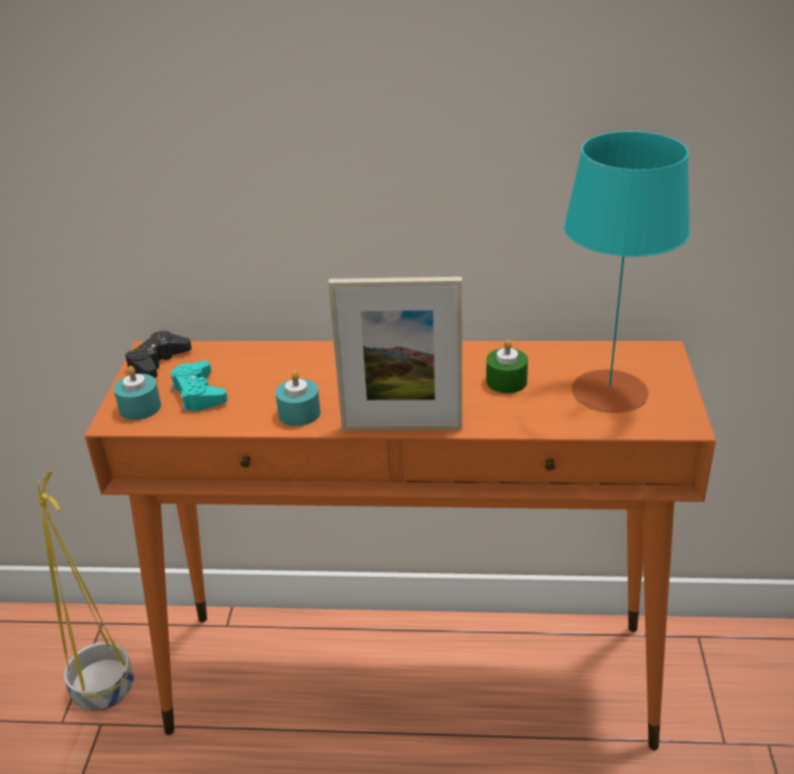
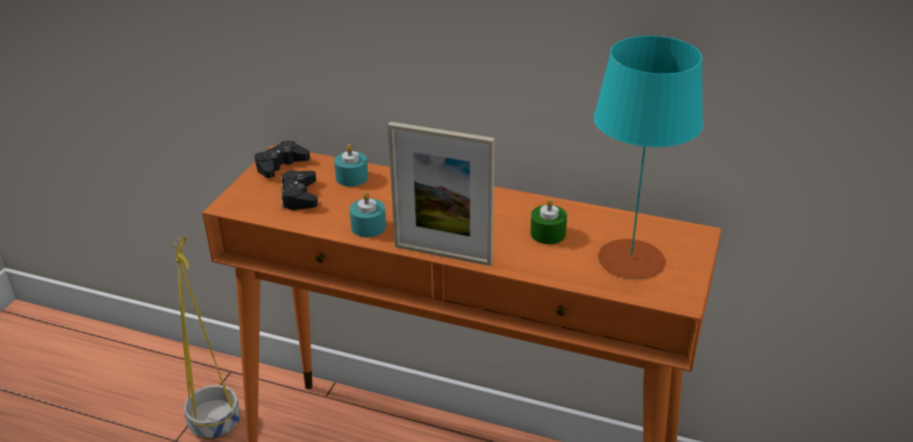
camera: 15 degrees right, 0 degrees up
(140, 407) = (251, 199): turquoise candle -> turquoise candle (352, 177)
(198, 393) = (299, 196): turquoise game controller -> black game controller

